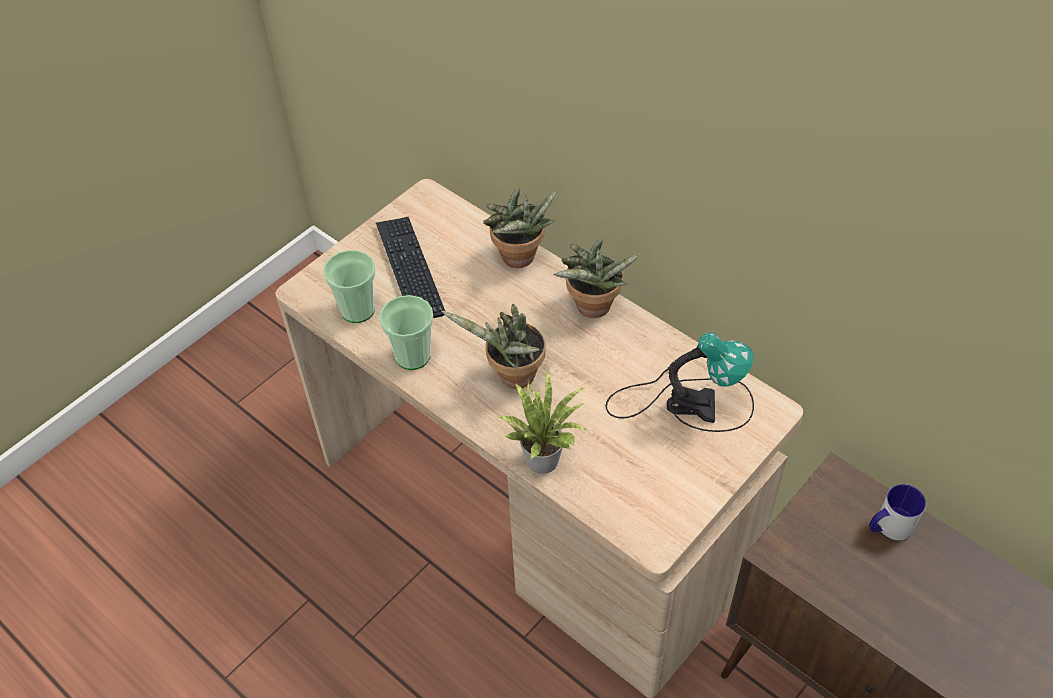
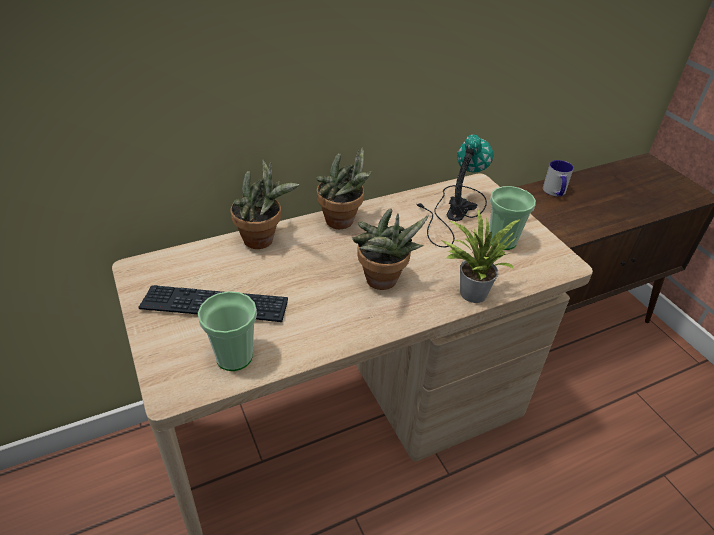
camera: 70 degrees left, 10 degrees down
(413, 356) = (319, 335): cup -> cup (502, 241)

